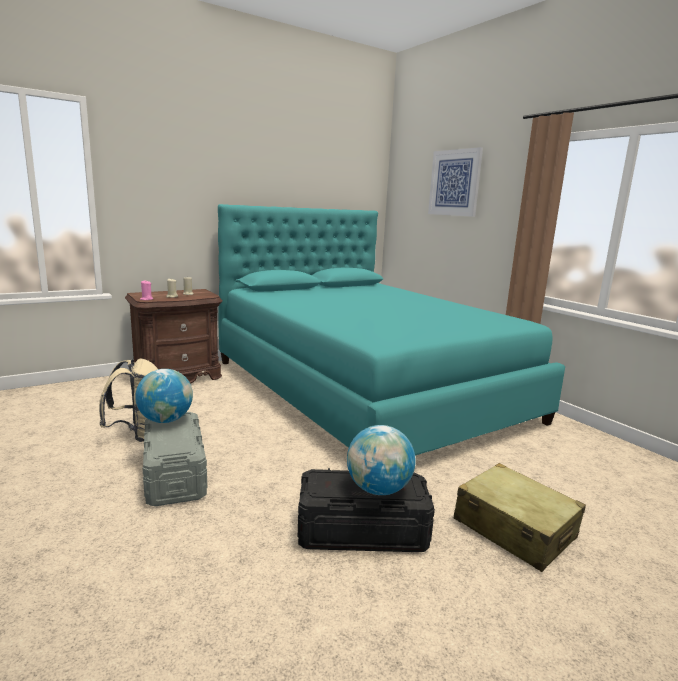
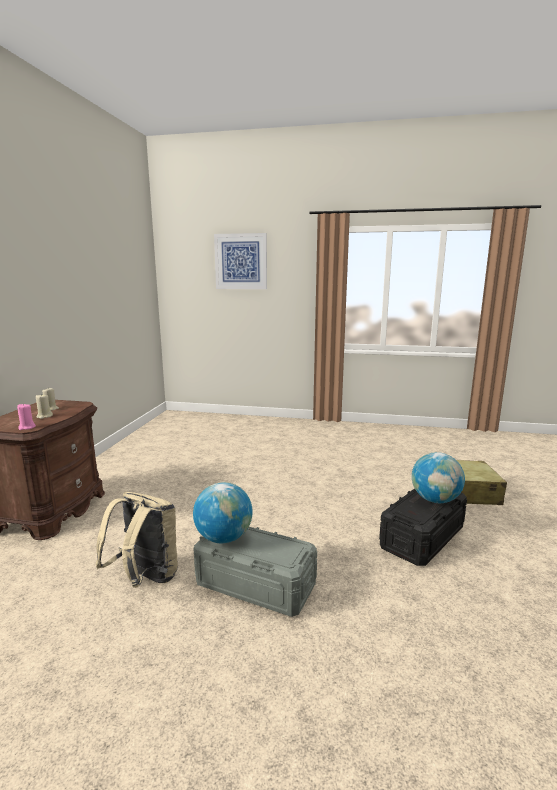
camera: 45 degrees left, 0 degrees up
(366, 389) = (241, 451): turquoise bed -> none

